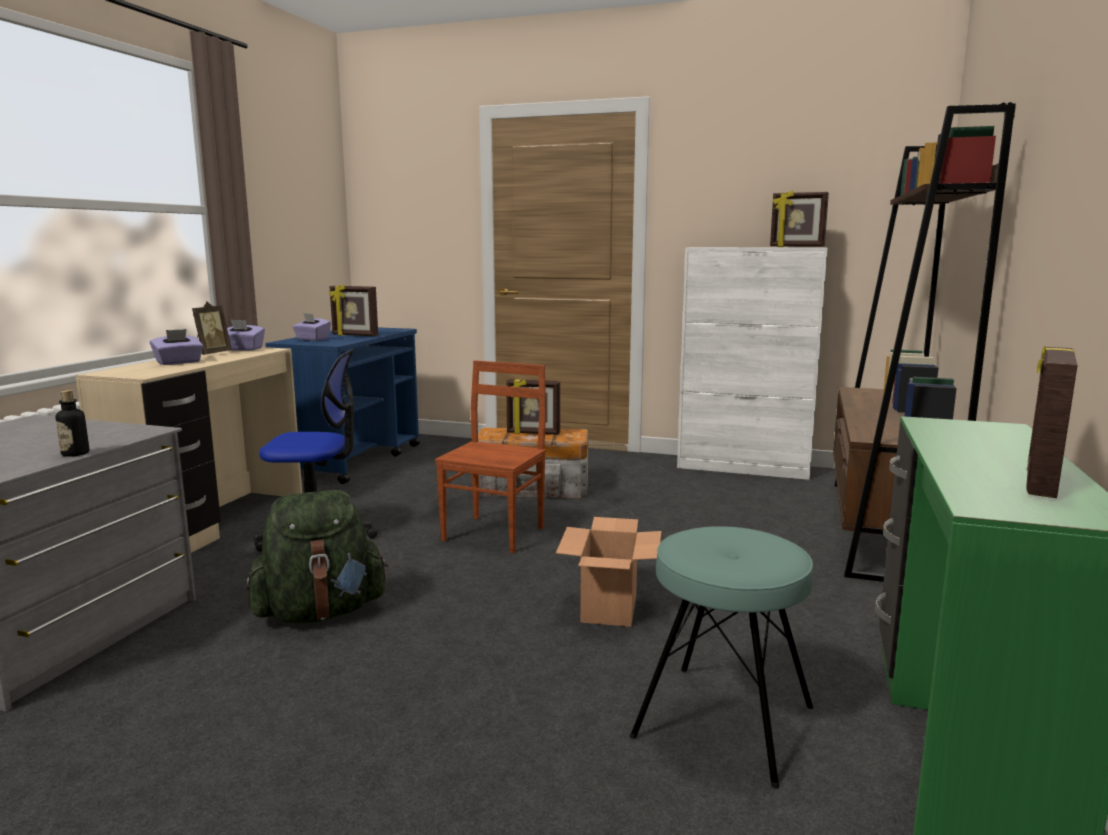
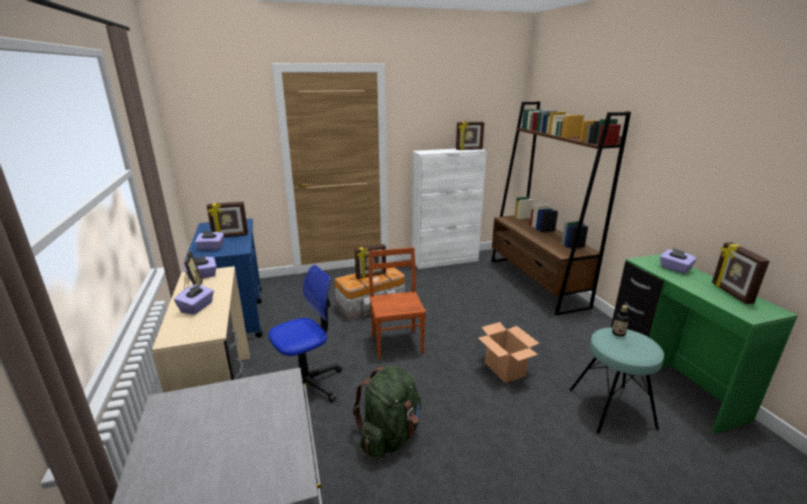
camera: 35 degrees left, 10 degrees up
(75, 454) = (296, 423): bottle -> bottle (618, 333)
(988, 439) = (674, 268): none -> purple tissue box

